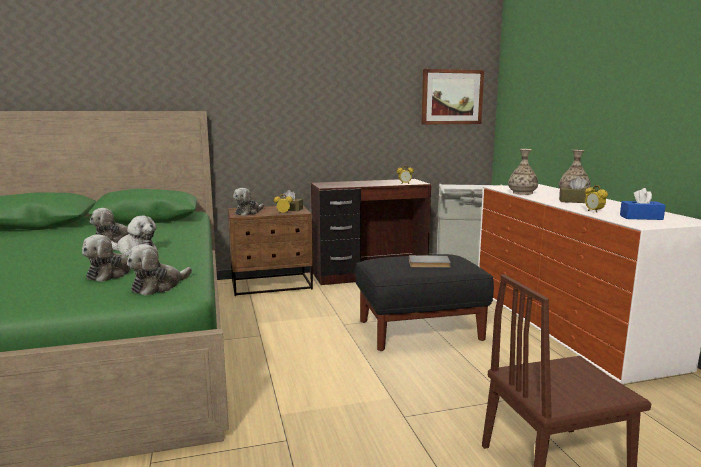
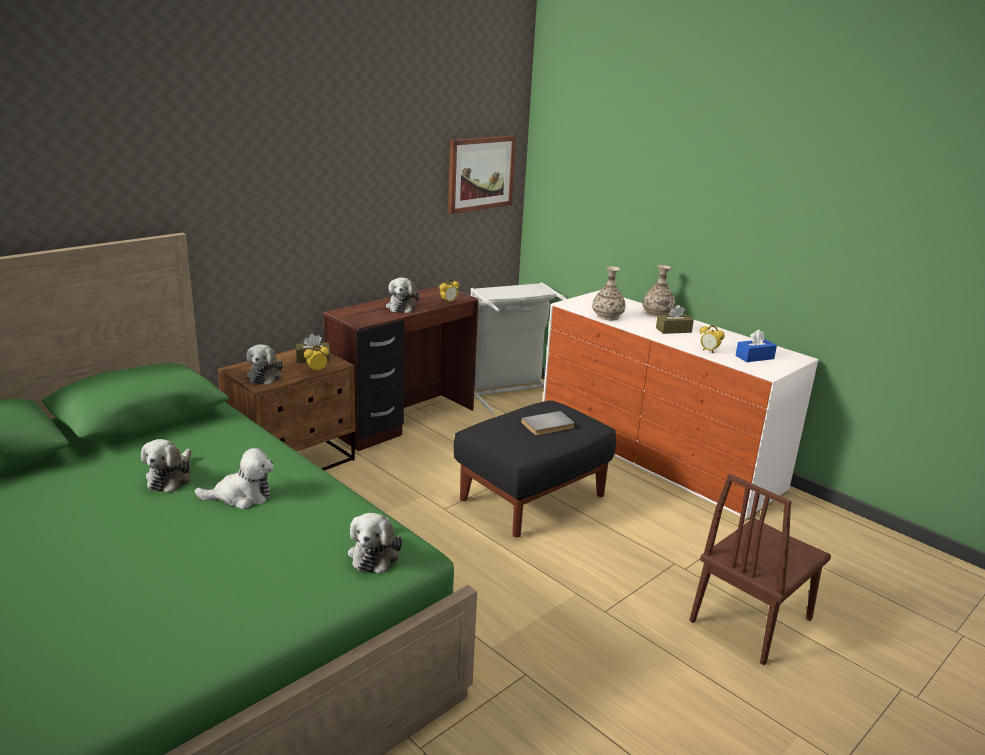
camera: 30 degrees left, 10 degrees up
(112, 274) = (283, 547): plush toy -> plush toy (401, 307)

